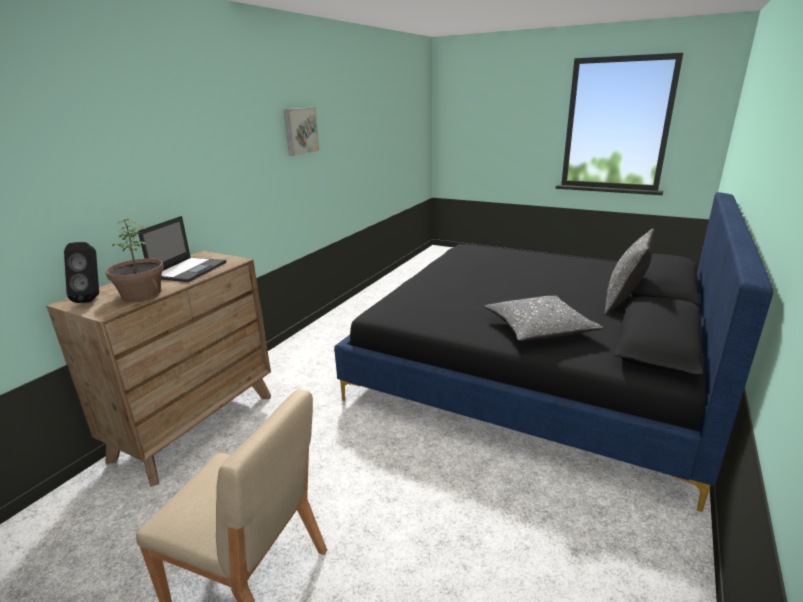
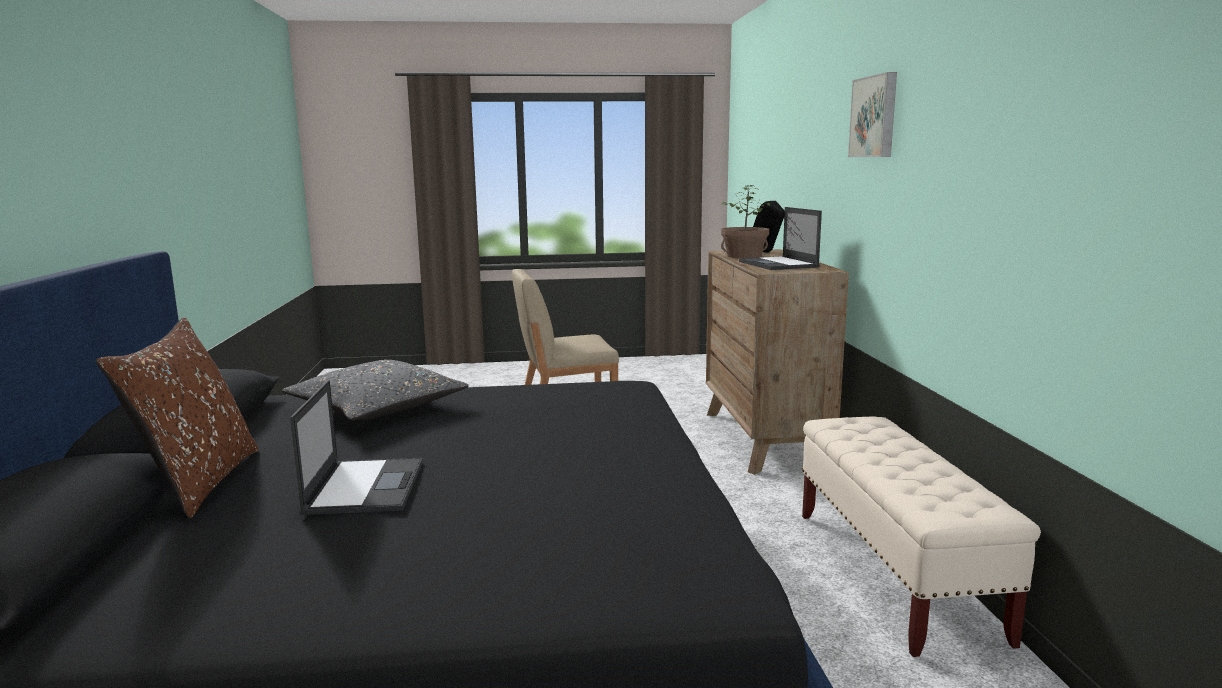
camera: 145 degrees right, 10 degrees down
(300, 131) = (1030, 112): picture -> picture (875, 117)
(325, 330) = (894, 573): none -> beige bench
(550, 283) = (365, 486): none -> laptop
(624, 302) = (198, 483): grey pillow -> brown pillow

